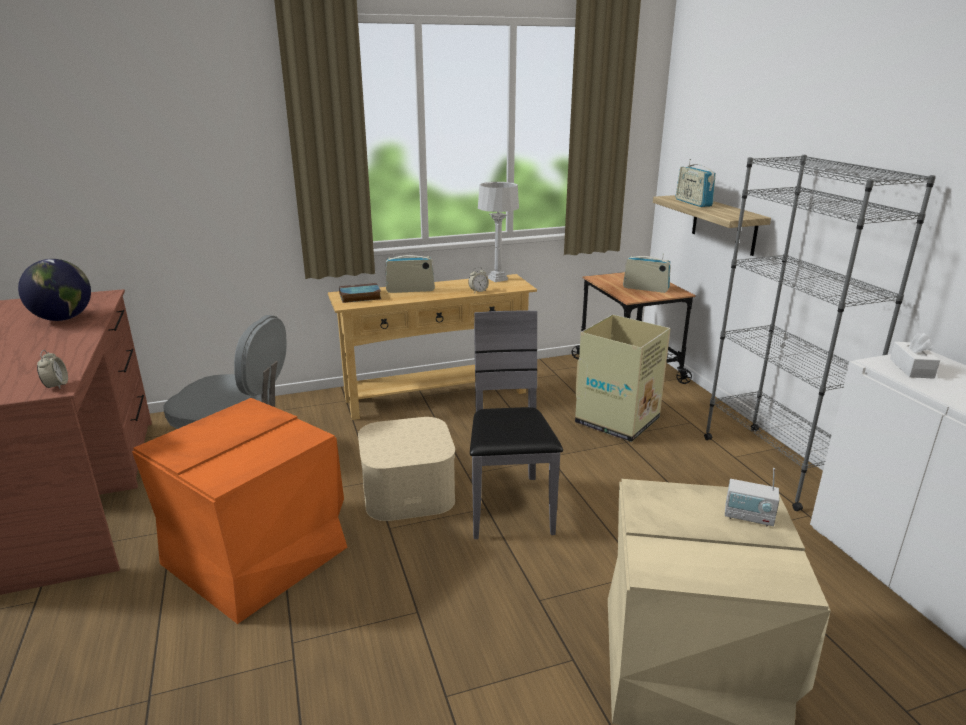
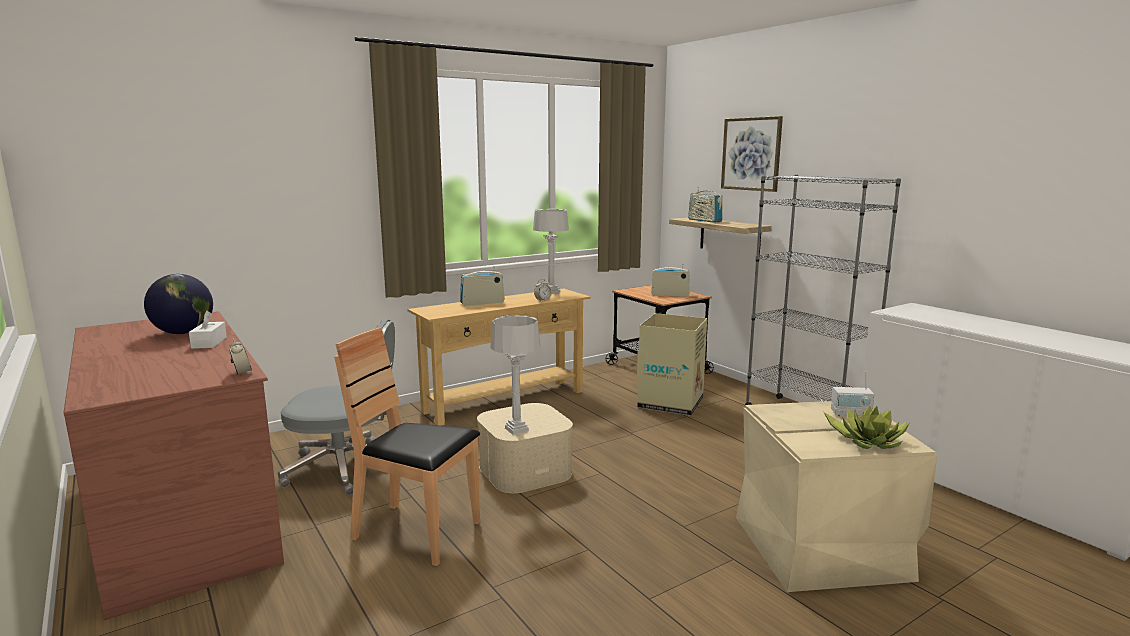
camera: 15 degrees left, 10 degrees down
(258, 555) = (416, 532): orange storage box -> brown chair
(359, 296) = (440, 309): book -> none
(390, 452) = (517, 429): none -> grey table lamp
(508, 507) = (619, 470): grey chair -> none
(742, 569) = (867, 441): none -> potted plant
(758, 120) = (751, 154): none -> picture
(911, 368) = (912, 312): white tissue box -> white tissue box (209, 342)

